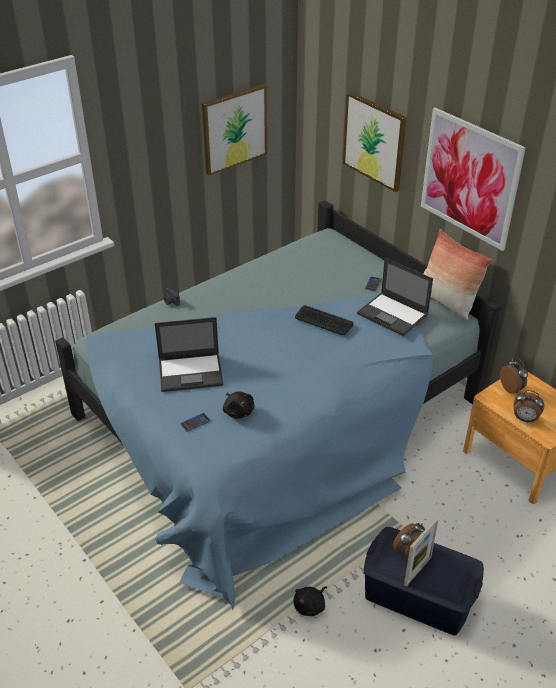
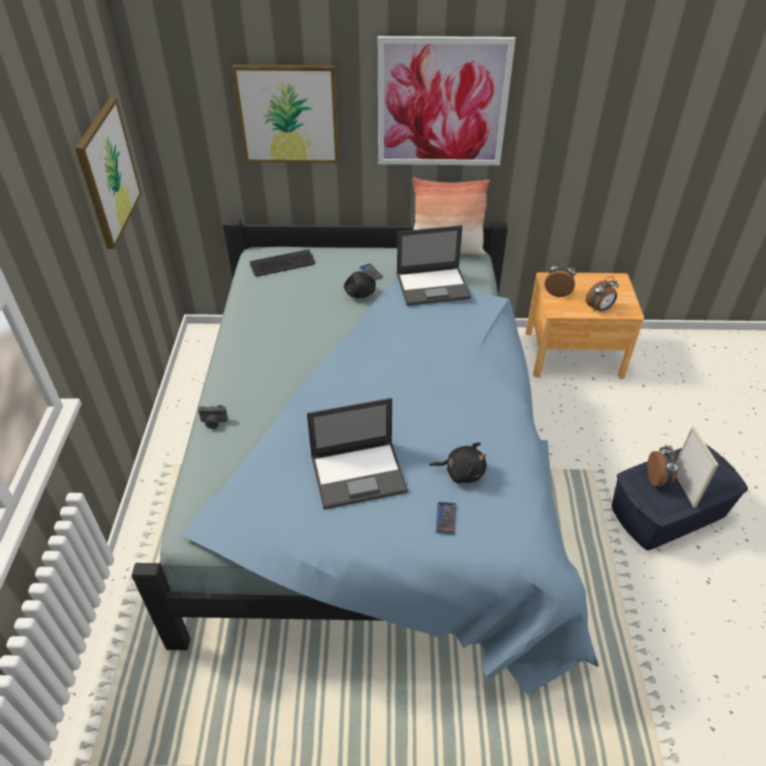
camera: 50 degrees left, 5 degrees up
(191, 372) = (359, 473): laptop -> laptop turned 45 degrees clockwise
(310, 606) = (627, 597): black plush toy -> black plush toy (360, 292)
(323, 321) = (390, 332): keyboard -> keyboard (282, 264)

